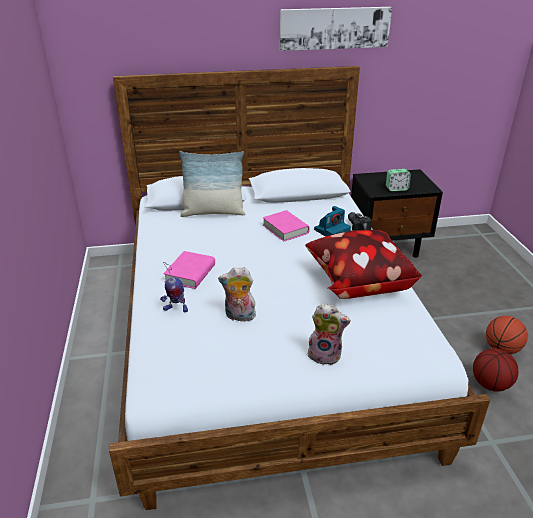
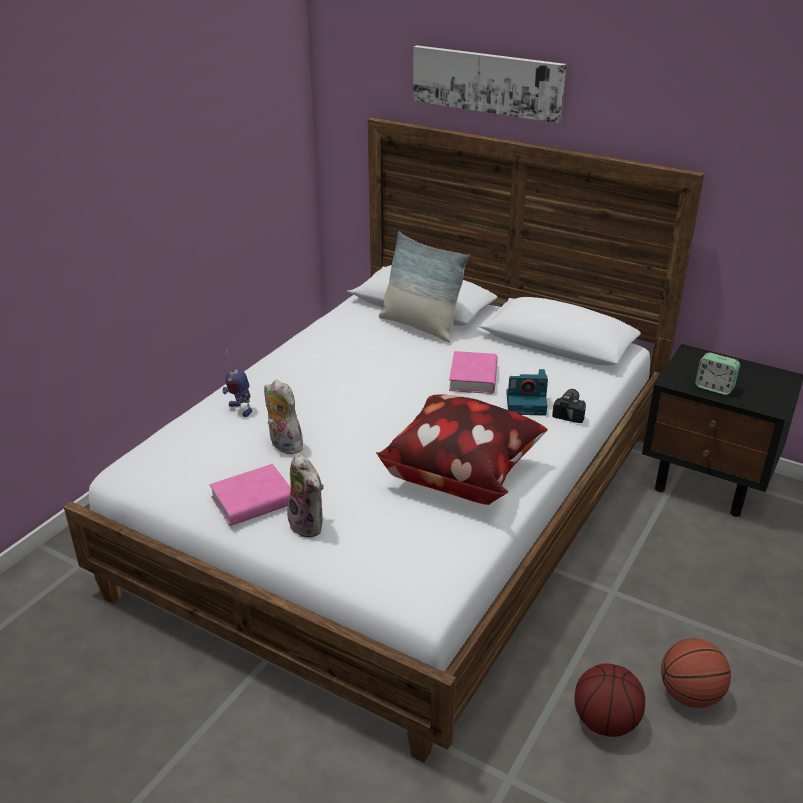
camera: 40 degrees right, 0 degrees up
(190, 273) = (301, 381): pink book -> pink book (253, 501)
(334, 28) = (675, 107): picture -> picture (487, 82)

